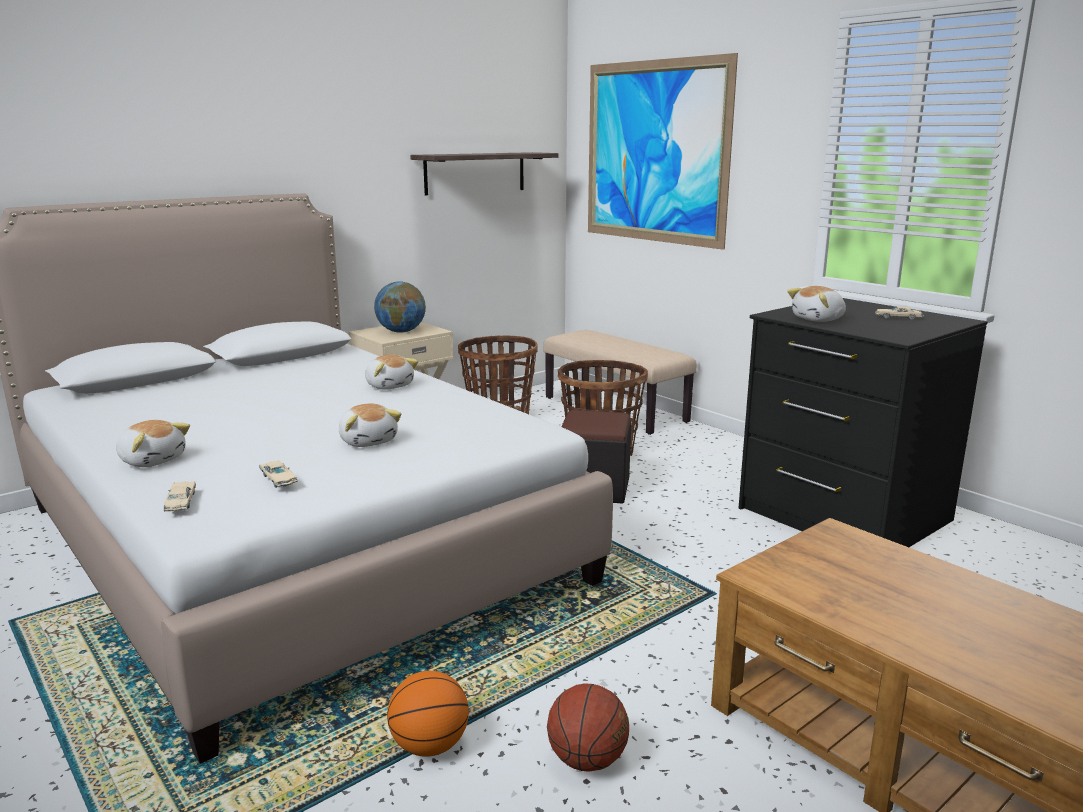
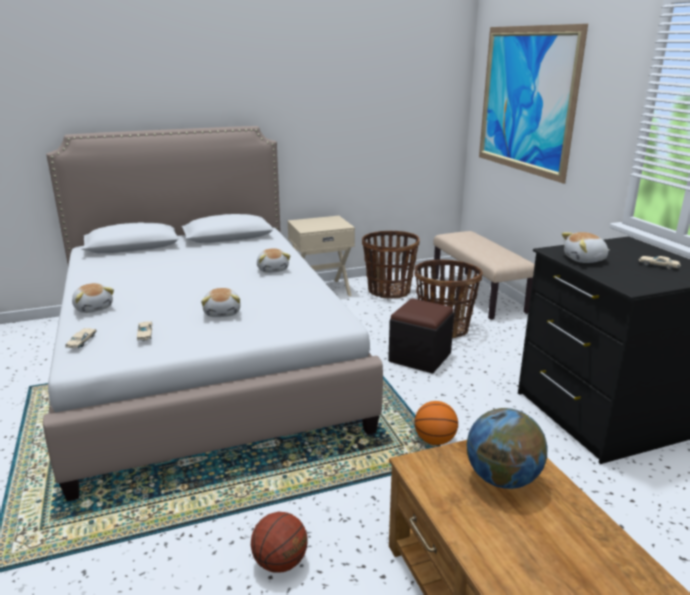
camera: 20 degrees right, 5 degrees up
(401, 331) = (320, 224): globe -> globe (502, 479)
(429, 746) = (193, 525): basketball -> basketball (434, 440)
(475, 173) = (391, 110): shelf -> none

